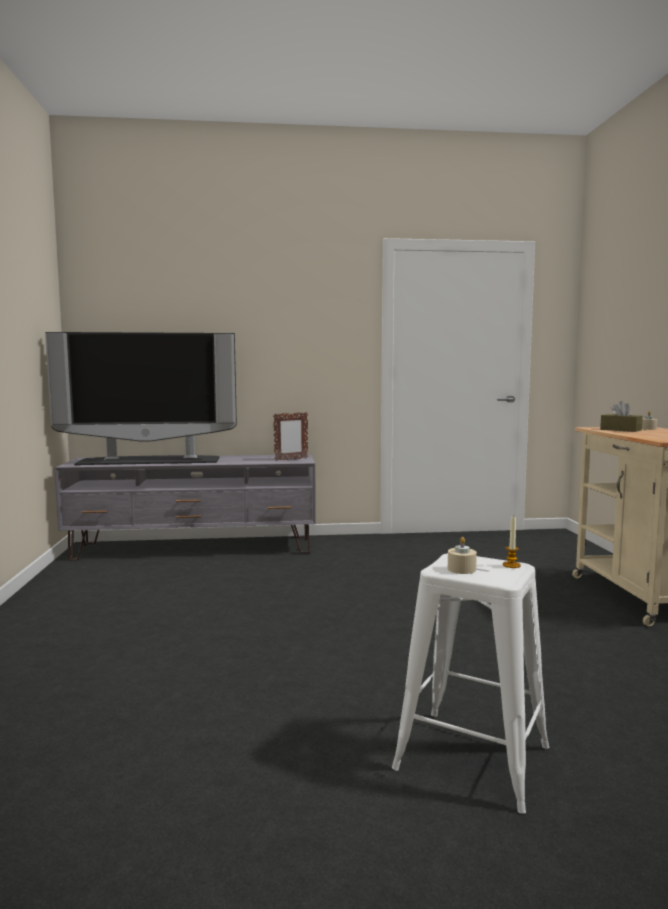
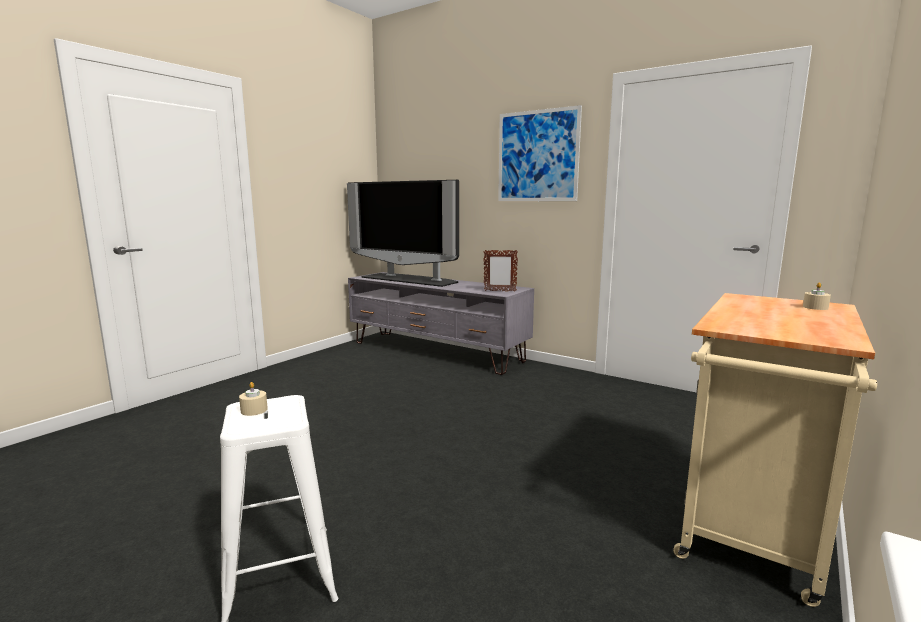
camera: 40 degrees right, 5 degrees up
(306, 312) = (537, 156): none -> picture
(511, 565) = (289, 419): candle -> none
(620, 430) = (758, 304): brown tissue box -> none

